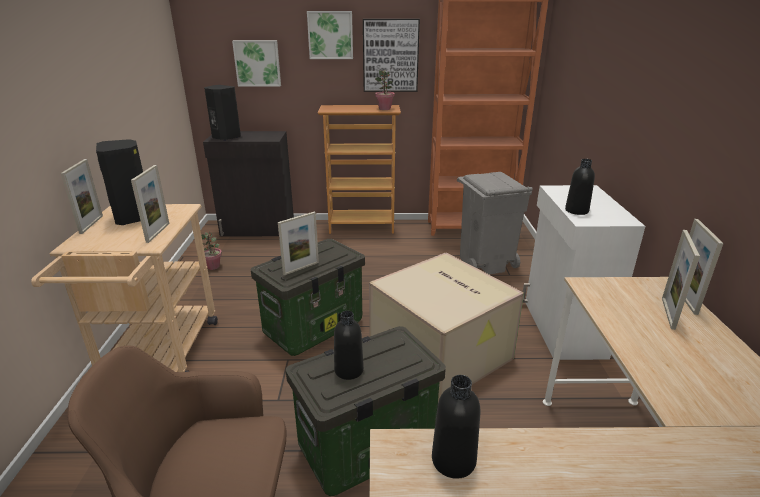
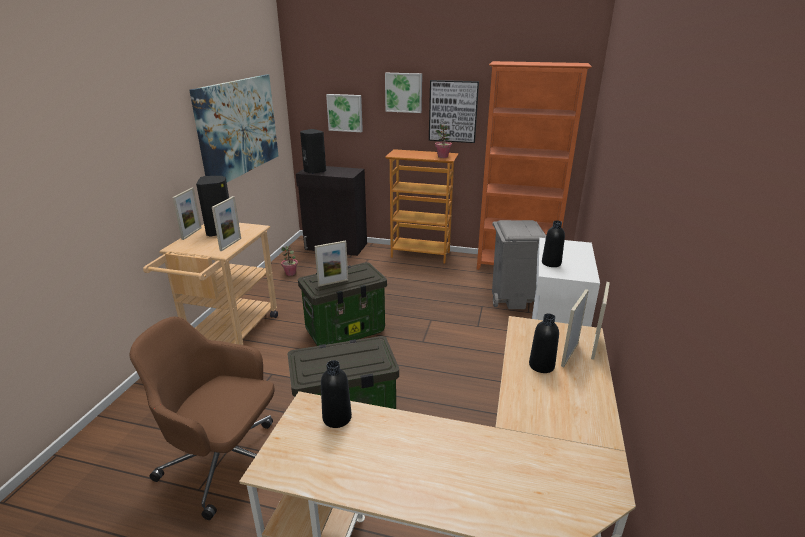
camera: 15 degrees right, 0 degrees up
(130, 80) = (239, 127): none -> picture
(349, 370) = (328, 360): black bottle -> black bottle (541, 365)
(442, 353) = (436, 366): cardboard box -> none

